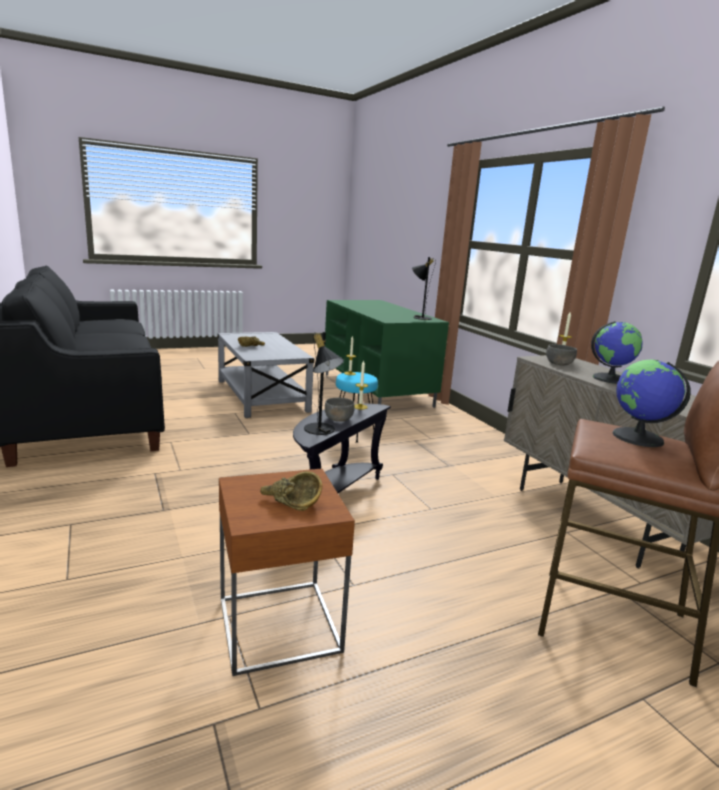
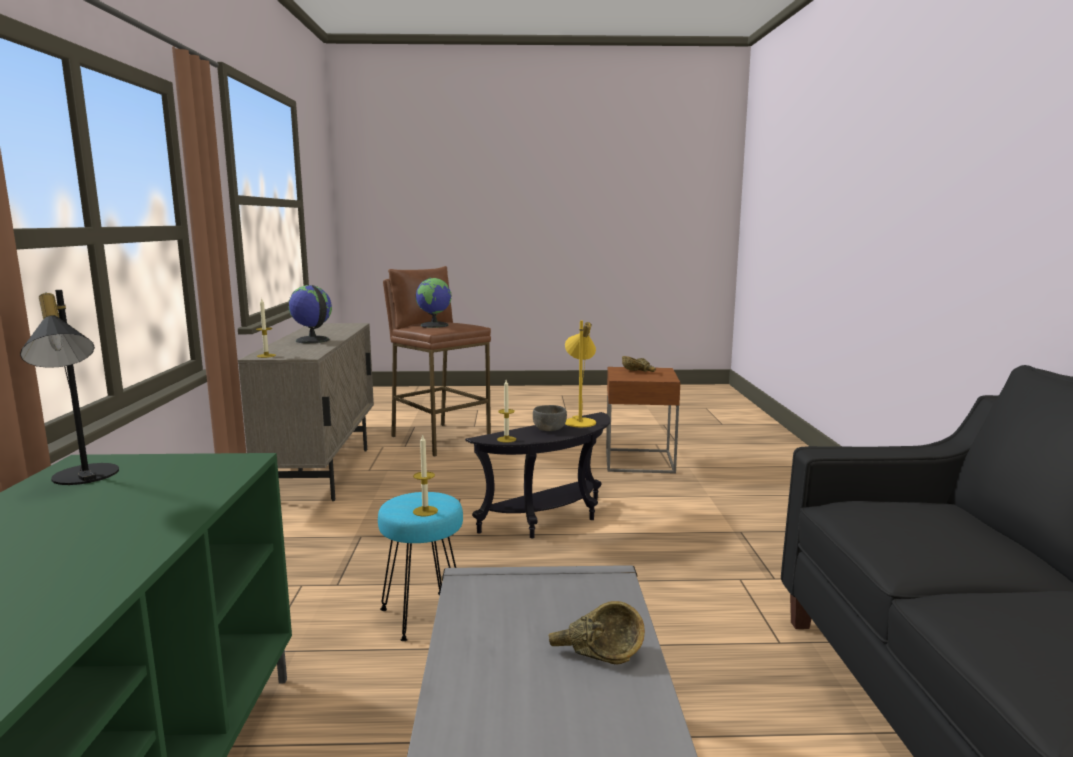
camera: 155 degrees left, 5 degrees down
(321, 431) = (580, 420): black table lamp -> yellow table lamp
(558, 363) = (302, 351): grey bowl -> none

